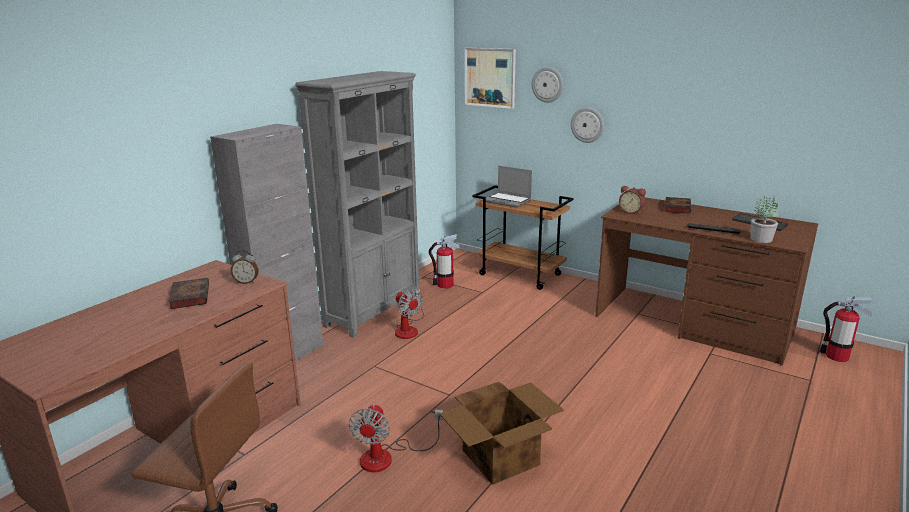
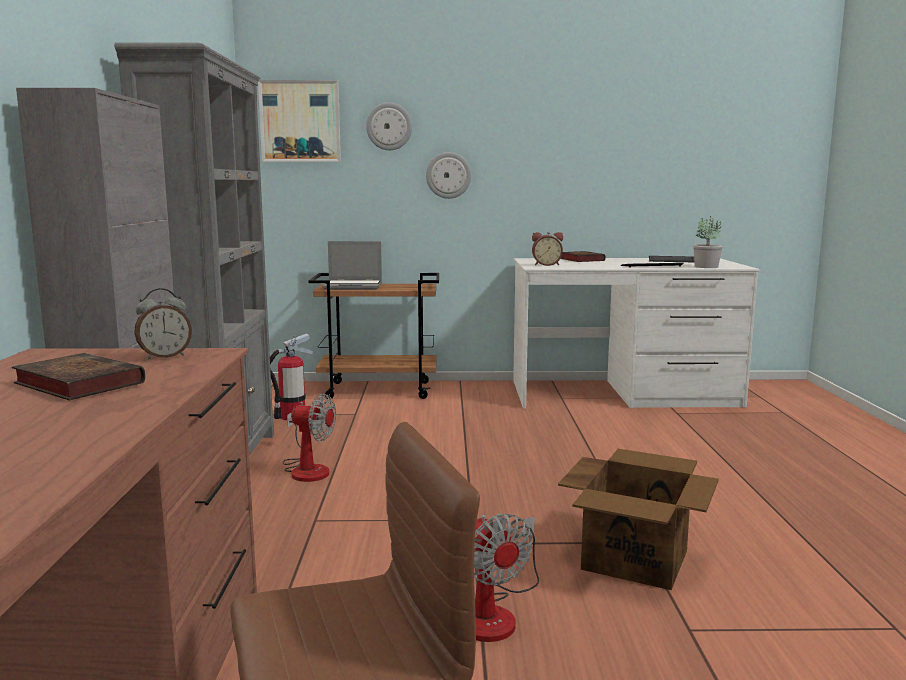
camera: 35 degrees left, 10 degrees down
(693, 322) = (623, 394): brown desk -> white desk
(836, 356) = (771, 392): fire extinguisher -> none

